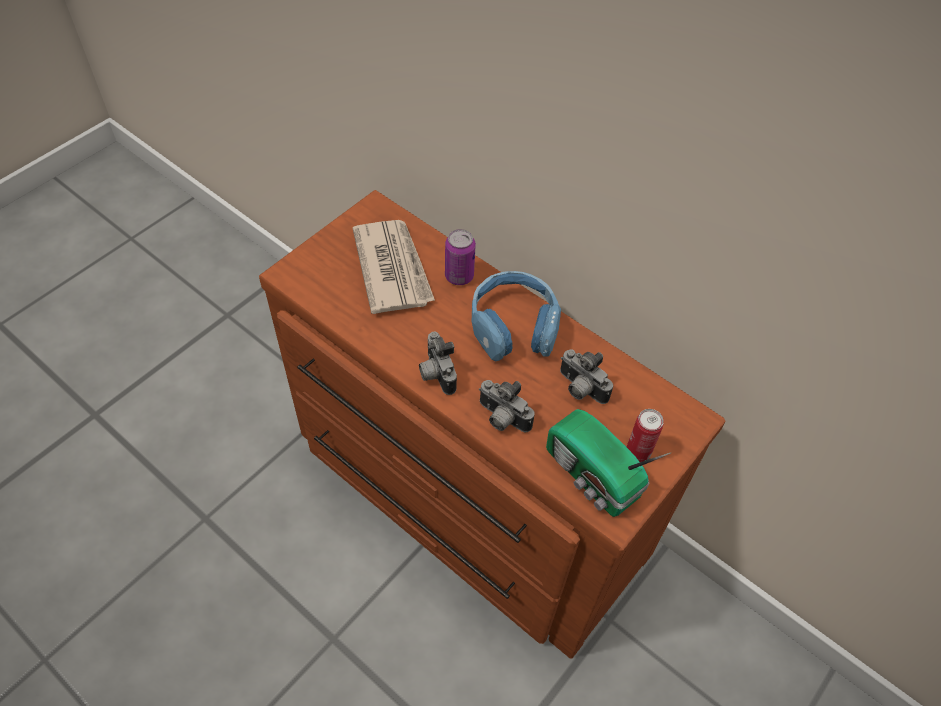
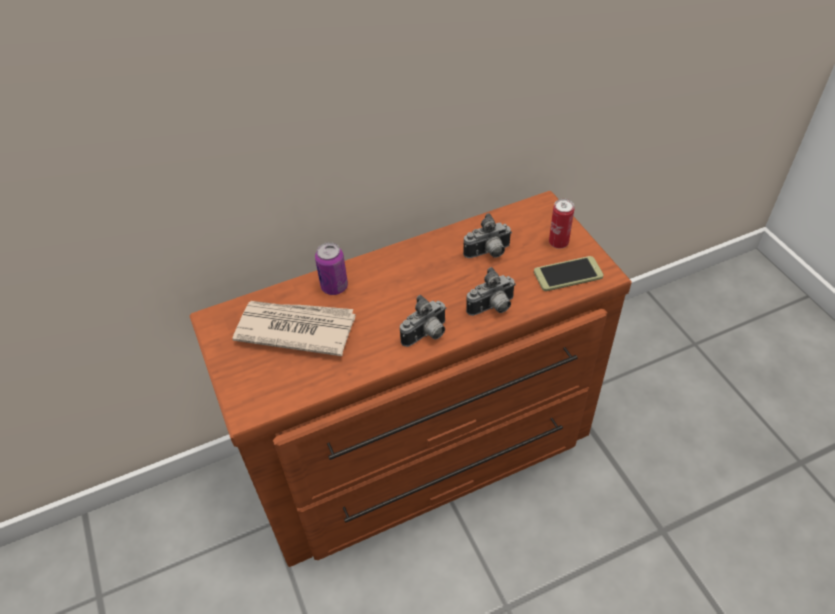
camera: 60 degrees left, 5 degrees down
(435, 373) = (427, 335): camera -> camera turned 45 degrees counterclockwise
(513, 326) = (407, 270): blue headphones -> none
(592, 477) = (568, 274): radio -> phone

